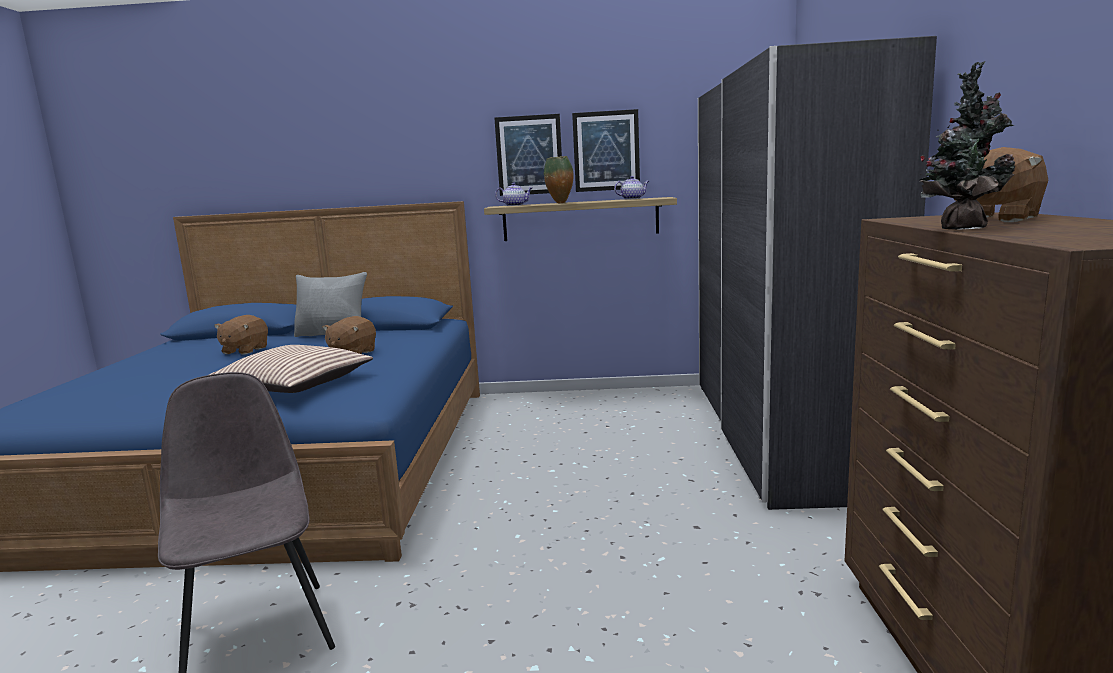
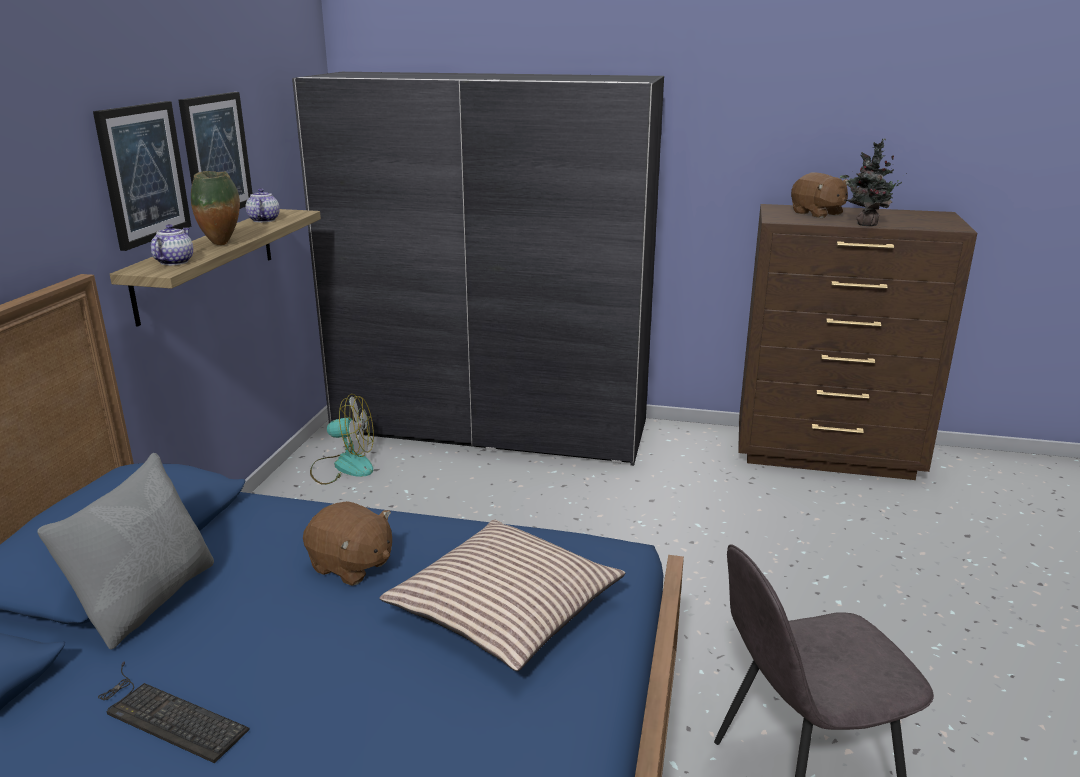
camera: 80 degrees left, 10 degrees up
(244, 350) = (166, 714): brown plush toy -> keyboard
(653, 402) = (343, 466): none -> fan

